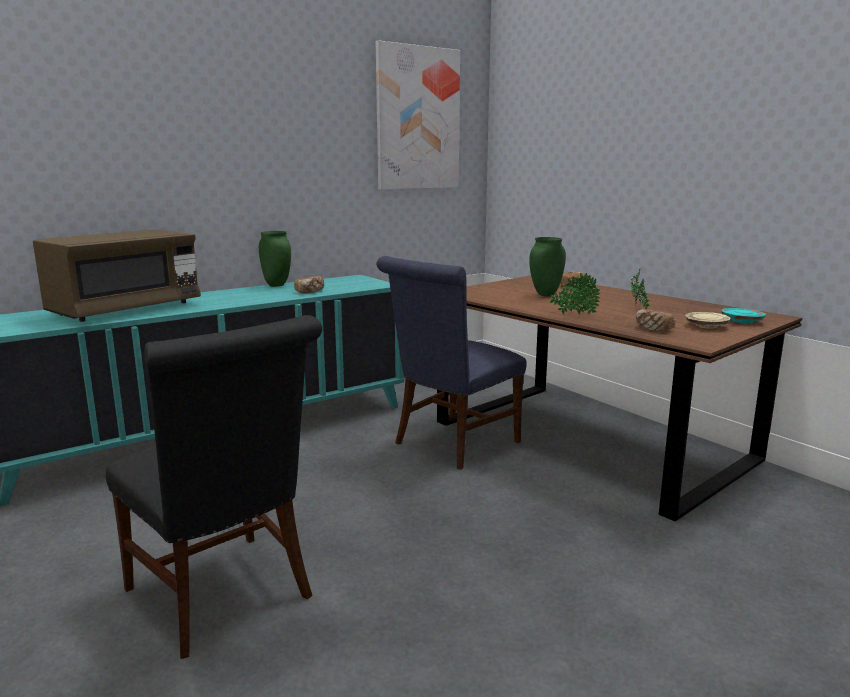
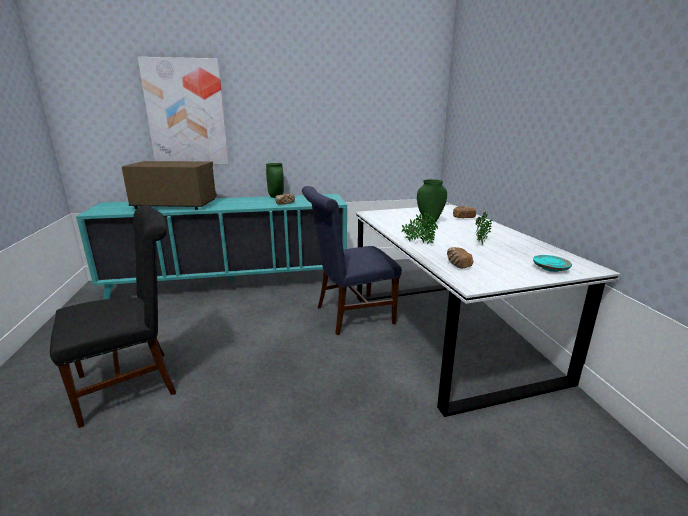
camera: 25 degrees right, 5 degrees up
(125, 310) = (175, 205): brown microwave -> brown microwave turned 150 degrees counterclockwise
(225, 597) = (134, 382): black chair -> black chair turned 105 degrees counterclockwise
(417, 119) = (387, 88): picture -> picture (186, 113)
(588, 440) = (445, 333): brown dining table -> white dining table
(706, 326) = (508, 268): beige plate -> none

